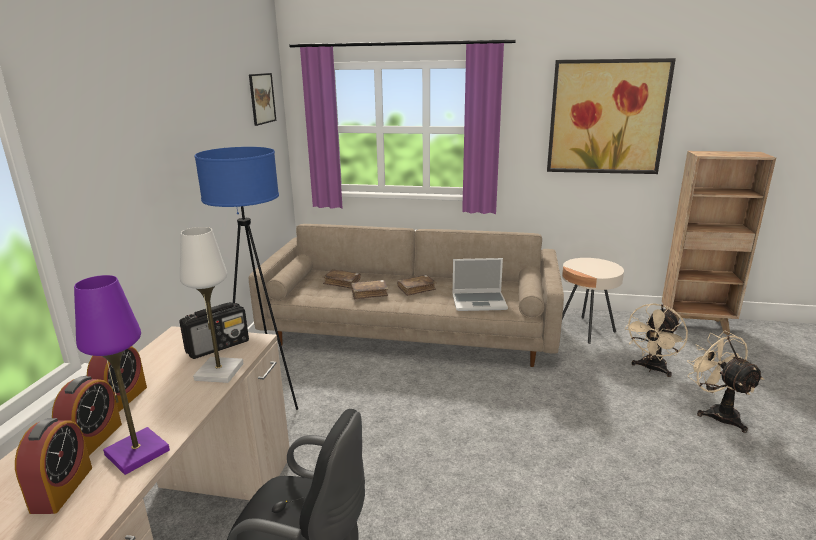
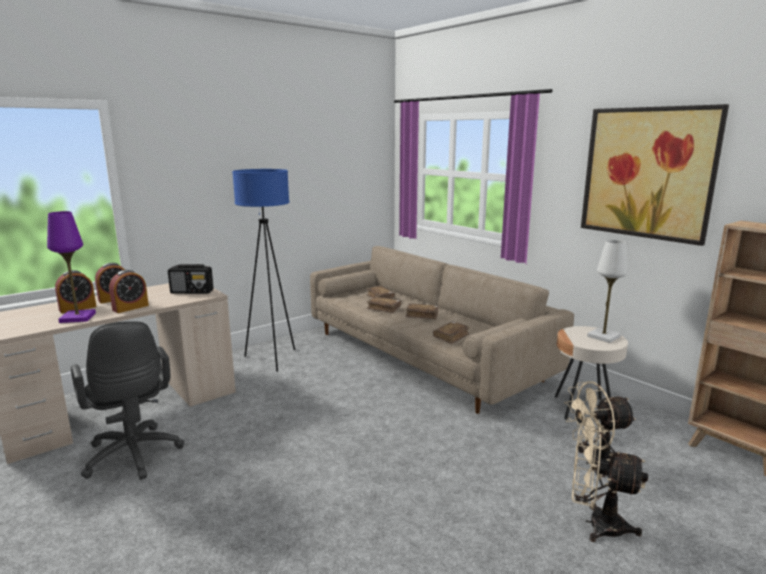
camera: 40 degrees right, 5 degrees down
(62, 489) = (37, 319): alarm clock -> alarm clock (130, 308)
(219, 372) = (167, 301): white table lamp -> white table lamp (603, 337)
(262, 98) = (360, 142): picture -> none
(479, 302) = (451, 336): laptop -> brown book
(717, 412) = (596, 524): beige fan -> beige fan turned 90 degrees counterclockwise

